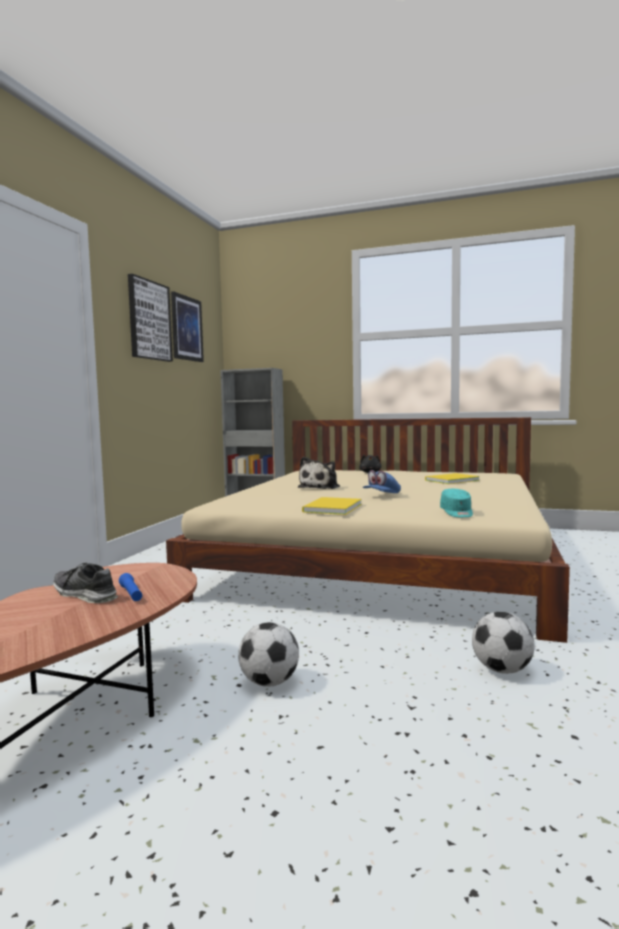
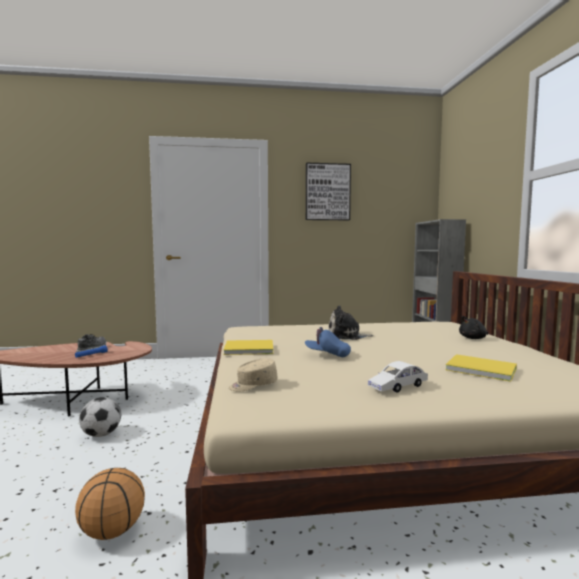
camera: 65 degrees right, 0 degrees up
(186, 328) = (377, 192): picture -> none
(457, 513) = (253, 385): turquoise cap -> beige cap
(478, 493) = (398, 387): none -> white toy car
(502, 670) = (113, 530): football -> basketball

